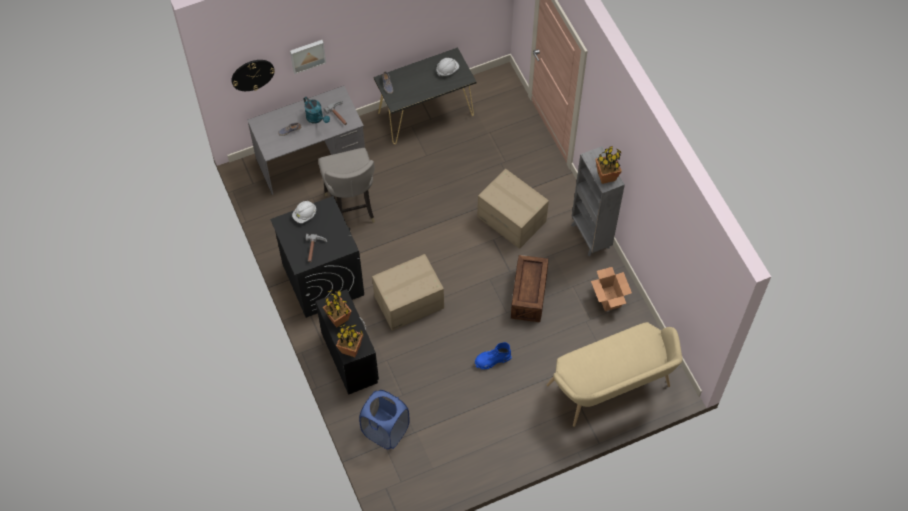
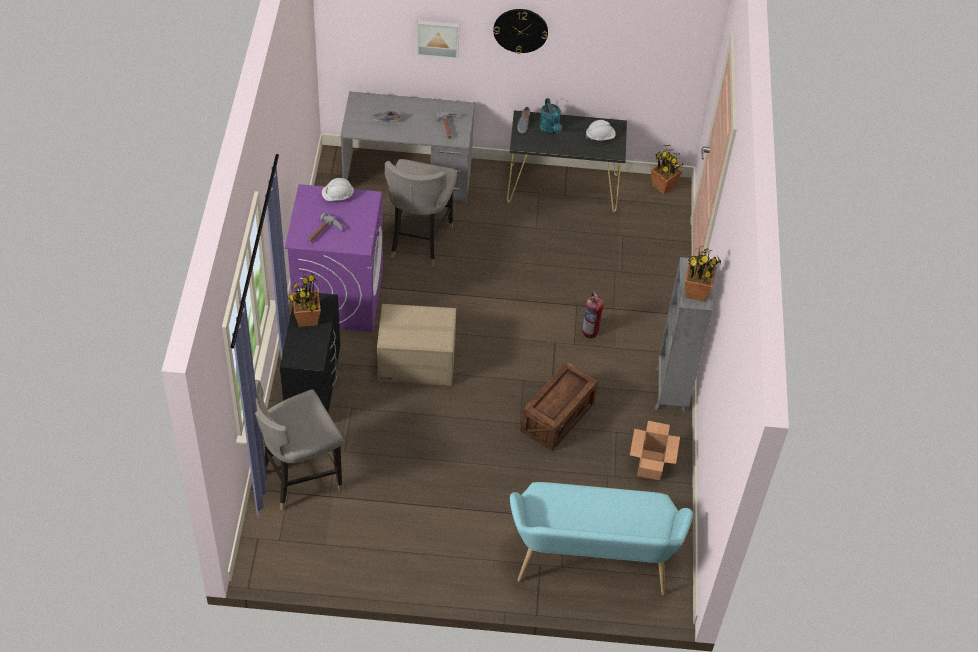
camera: 25 degrees right, 10 degrees down
(252, 74) = (367, 32): wall clock -> wall clock (520, 30)
(316, 118) = (423, 120): turquoise watering can -> turquoise watering can (550, 130)
(322, 279) = (338, 296): black washing machine -> purple washing machine
(351, 348) = (299, 355): potted plant -> potted plant (663, 186)
(385, 430) = (299, 478): blue laundry basket -> grey stool
(492, 360) = (470, 464): blue boot -> none
(512, 219) = (590, 331): cardboard box -> fire extinguisher
(612, 389) = (591, 564): beige bench -> turquoise bench

